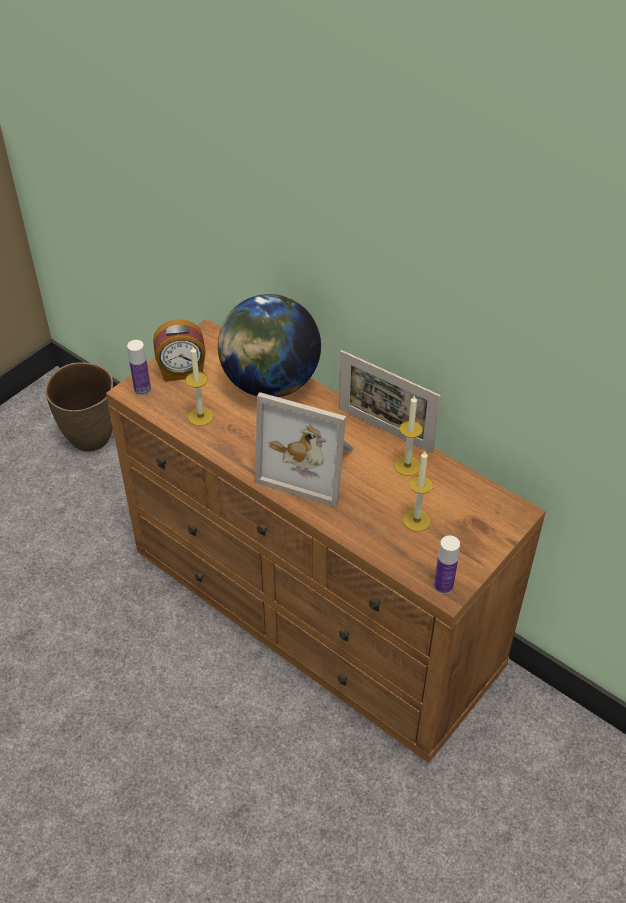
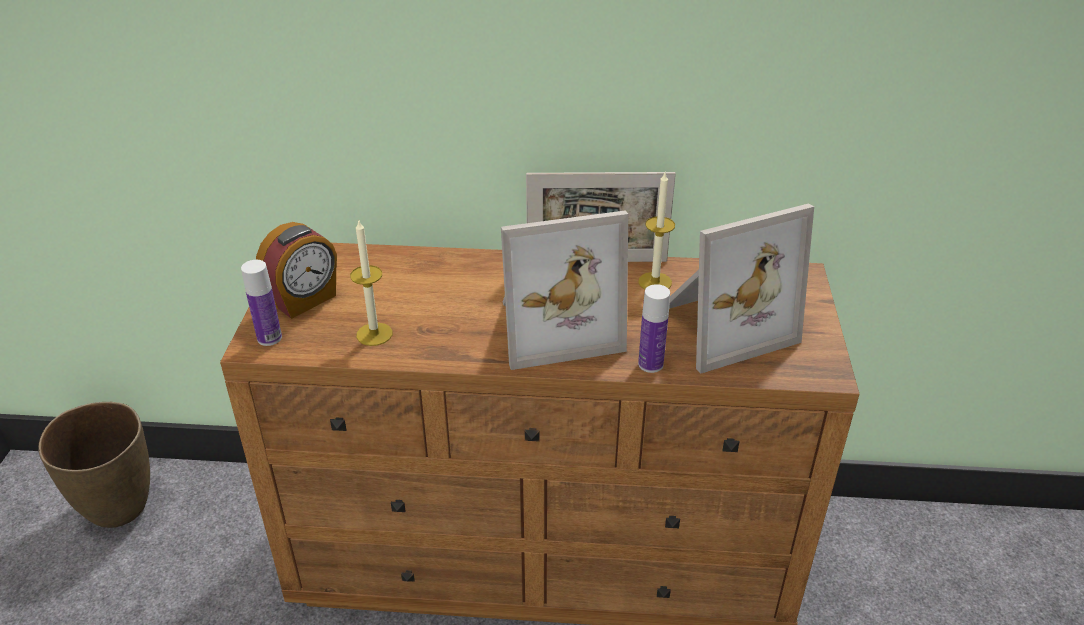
camera: 35 degrees left, 10 degrees down
(270, 383) = (425, 270): globe -> none
(416, 520) = (721, 325): candle -> picture frame
(443, 586) = (816, 370): bottle -> bottle (650, 364)

